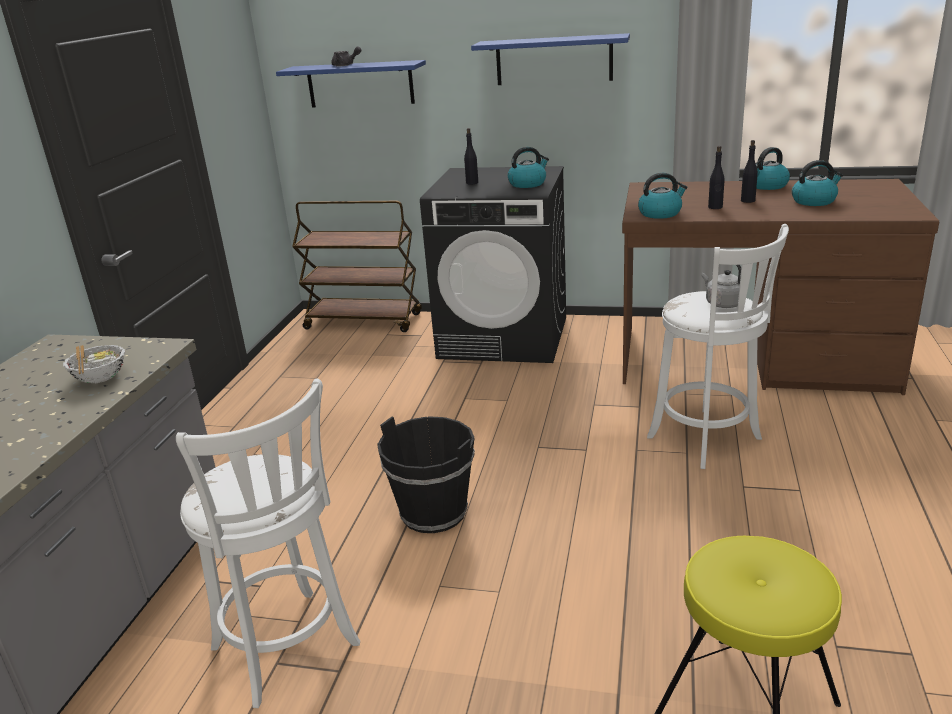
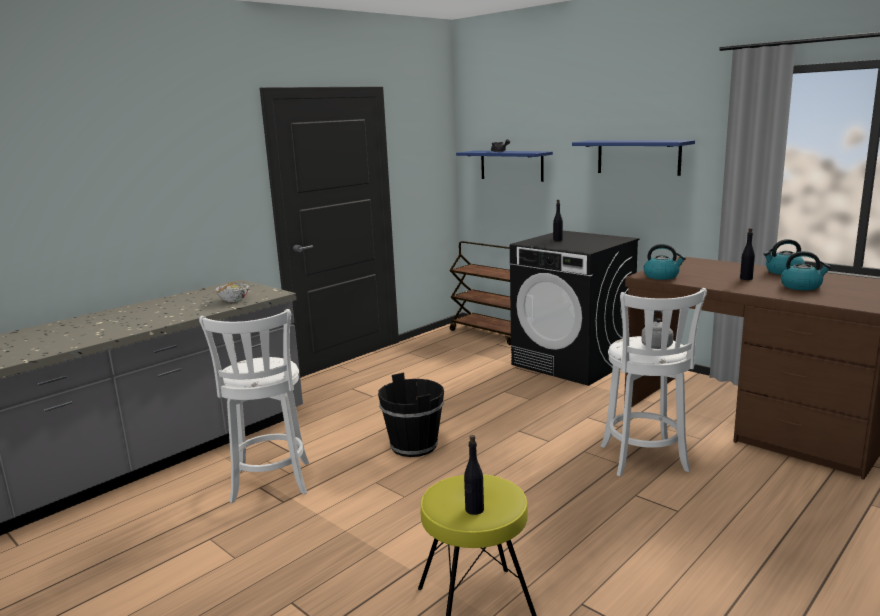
camera: 30 degrees right, 10 degrees down
(528, 184) = (592, 245): kettle -> none
(715, 207) = (711, 279): black bottle -> black bottle (474, 510)

